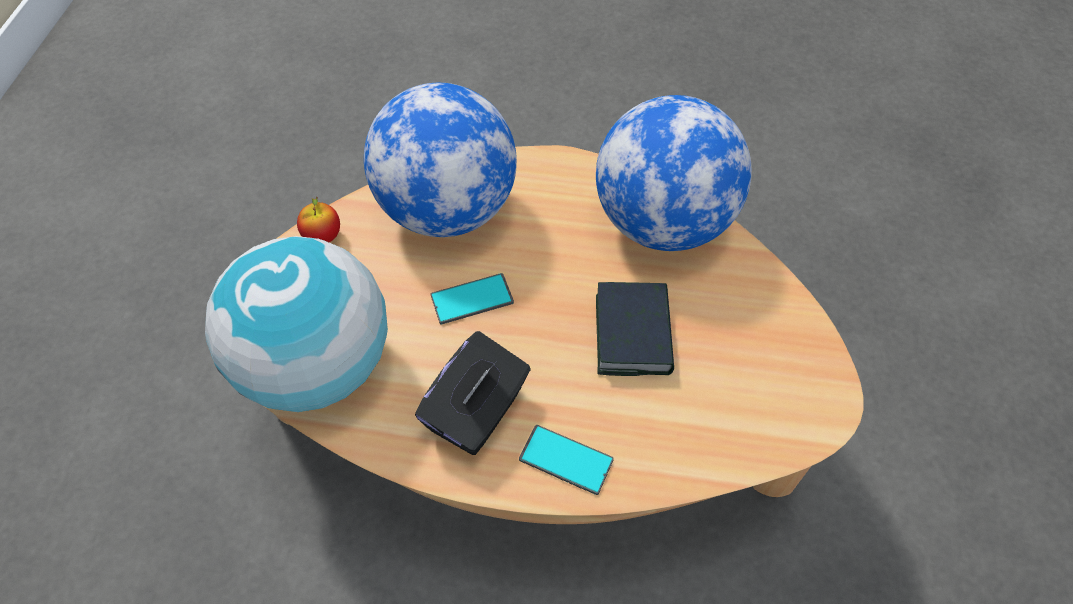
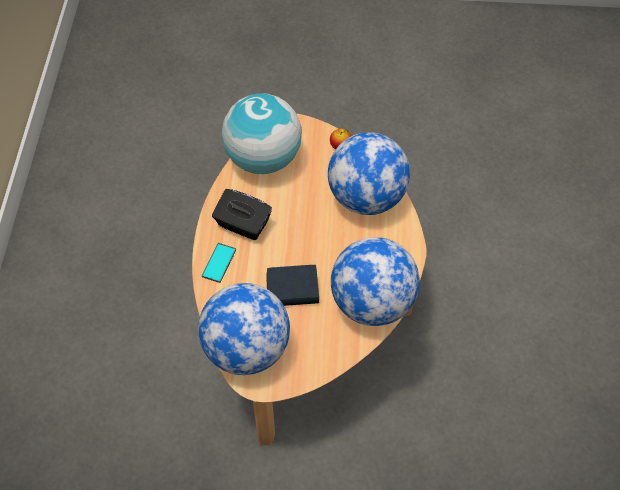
camera: 85 degrees right, 0 degrees up
(472, 299) = (307, 215): phone -> none
(761, 417) = (246, 349): none -> globe

